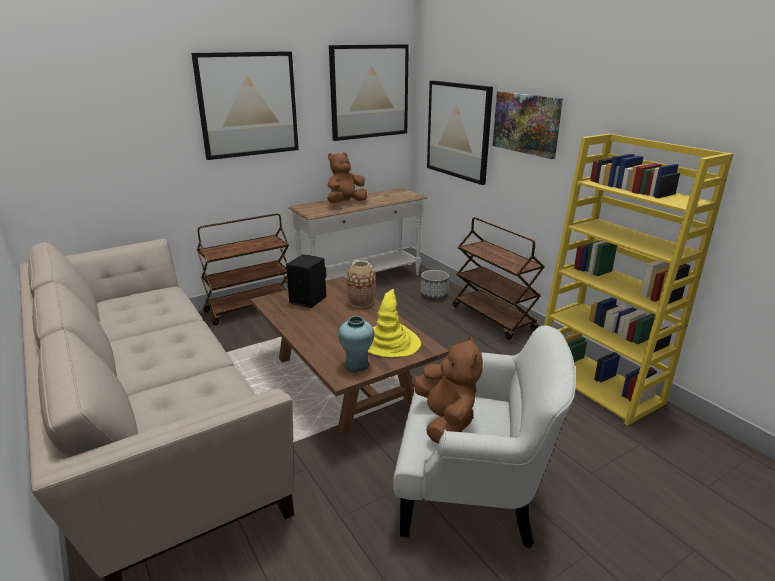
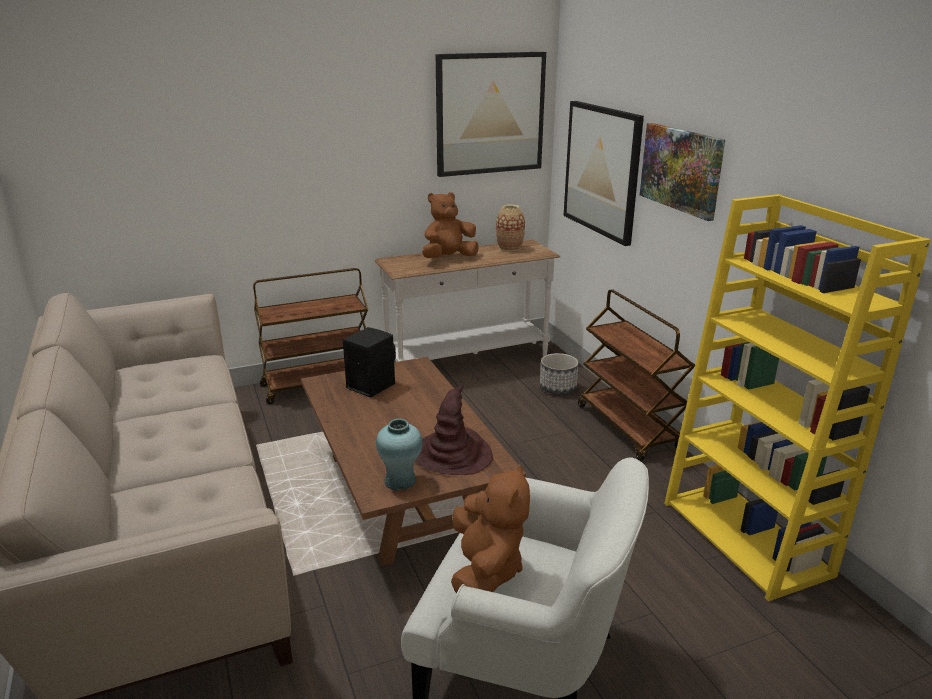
camera: 10 degrees right, 0 degrees up
(248, 105) = (326, 130): picture -> none
(361, 302) = (436, 395): vase -> vase (509, 248)
(389, 342) = (453, 454): yellow hat -> brown hat

